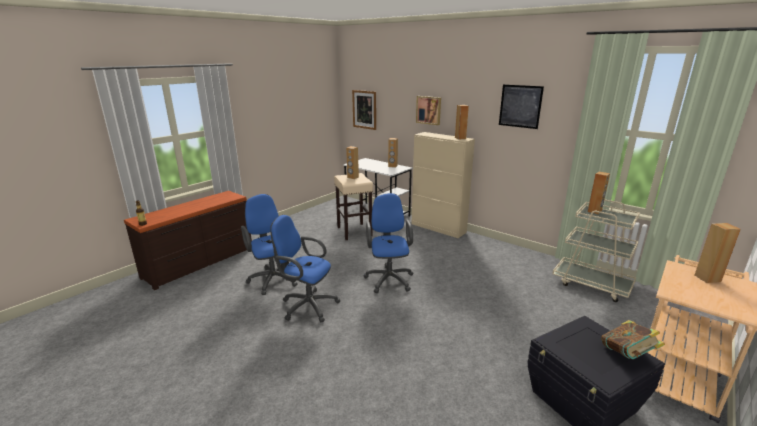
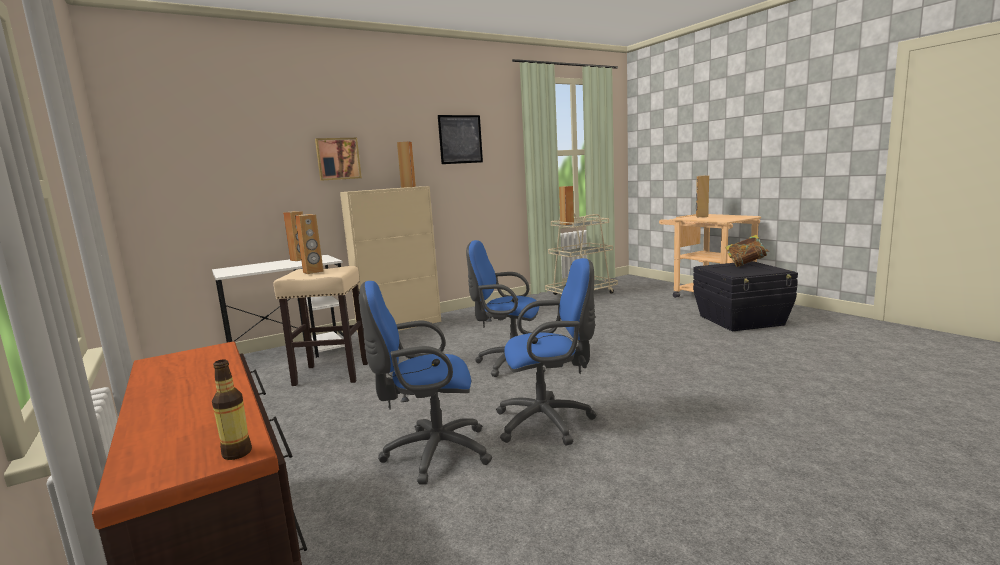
camera: 70 degrees left, 10 degrees down
(306, 305) = (549, 422): blue office chair -> blue office chair turned 135 degrees counterclockwise
(364, 109) = (190, 176): picture -> none

